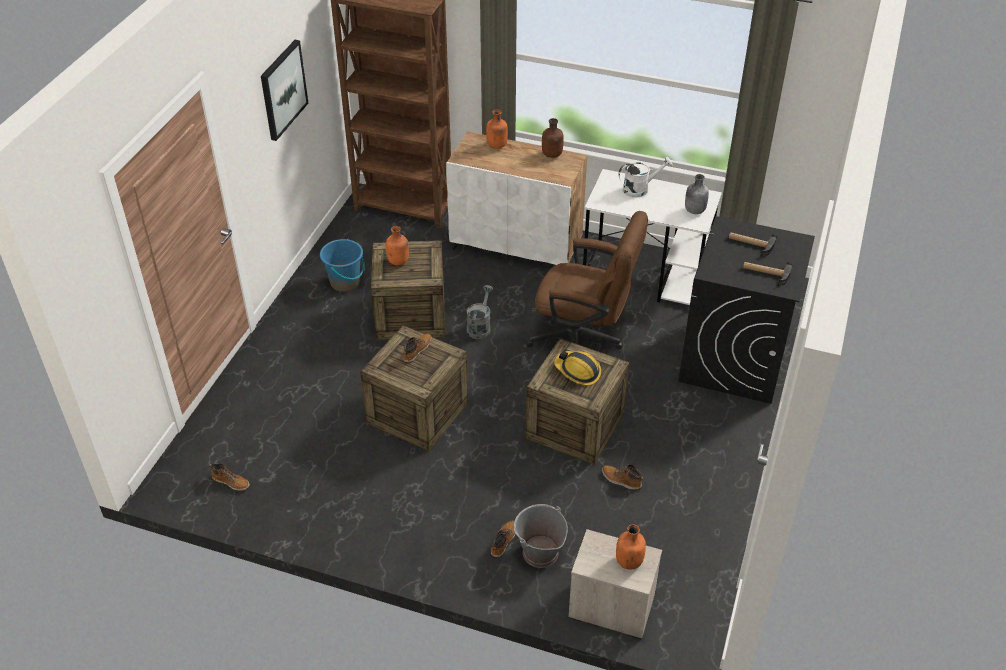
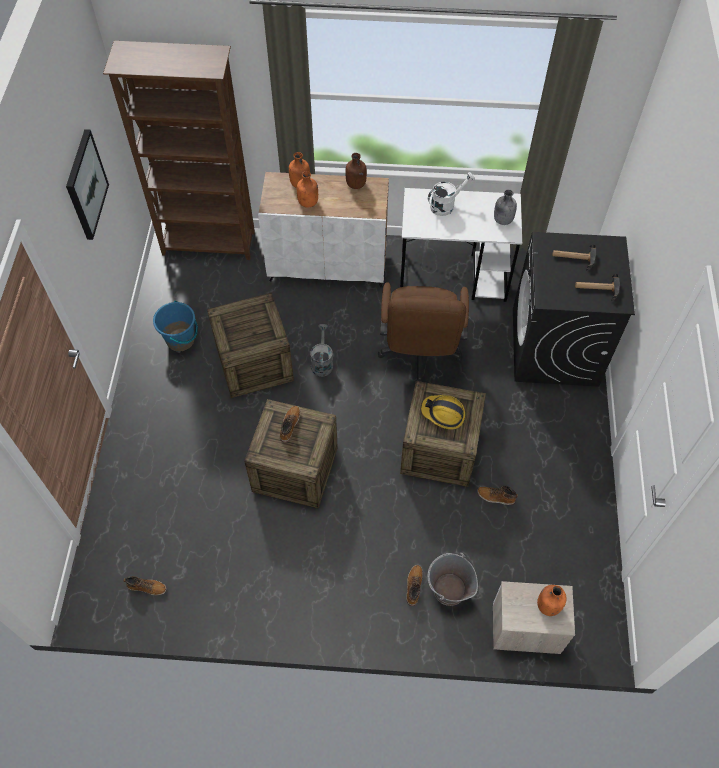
camera: 15 degrees left, 15 degrees up
(398, 261) = (239, 326): orange bottle -> orange bottle (308, 203)
(583, 340) = (419, 355): brown office chair -> brown office chair turned 90 degrees clockwise

